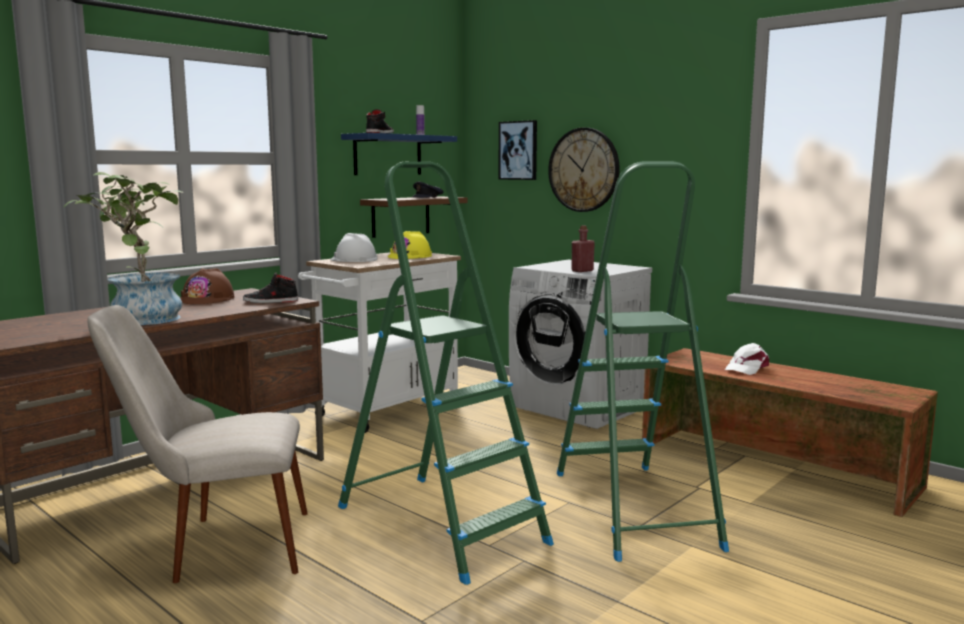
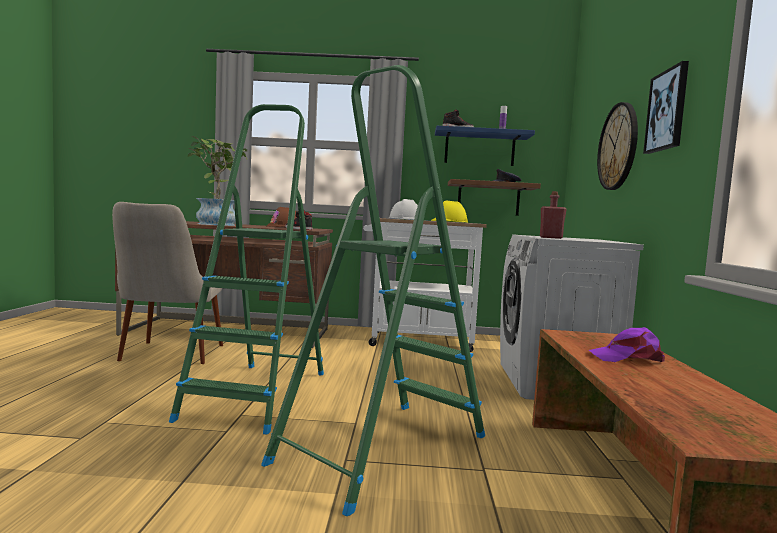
camera: 50 degrees right, 5 degrees down
(216, 547) = (167, 357): beige chair -> beige chair turned 135 degrees counterclockwise
(518, 150) = (589, 139): picture -> picture (667, 110)
(746, 368) = (627, 358): white cap -> purple cap

